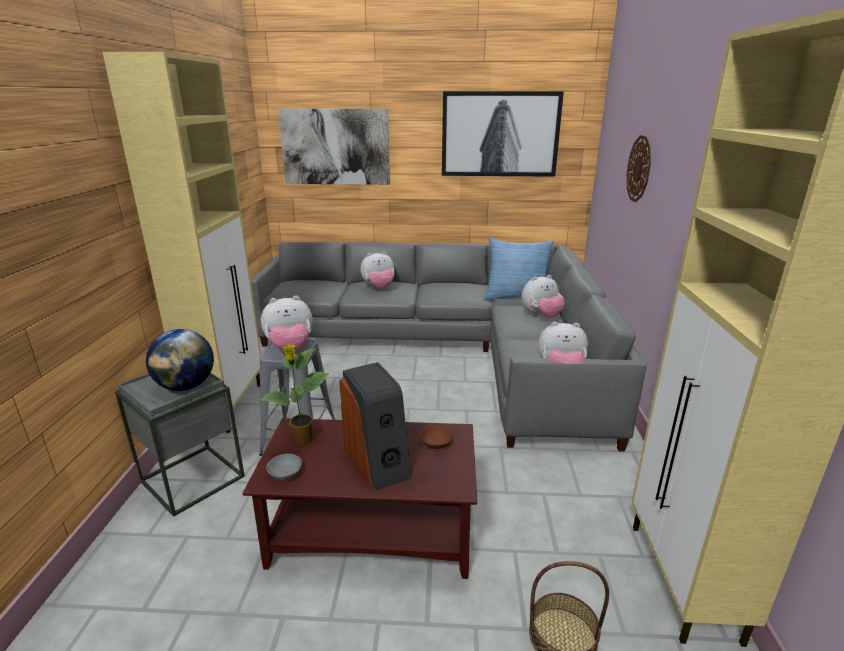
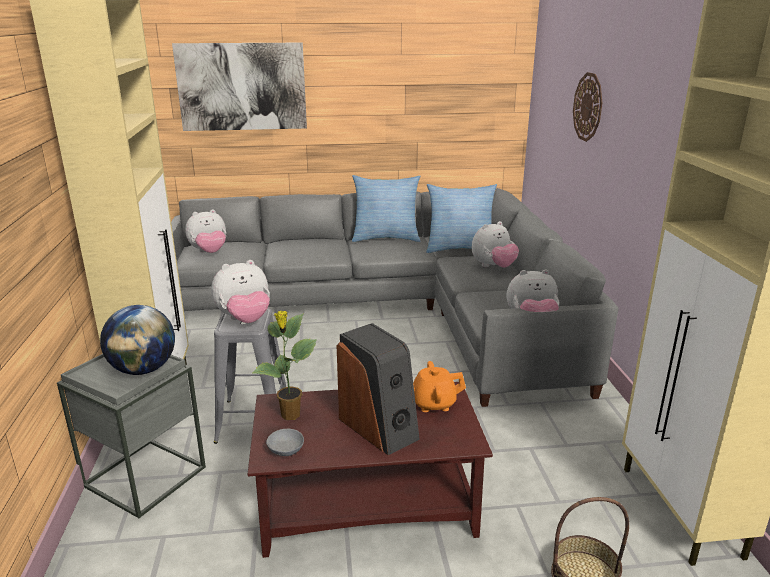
camera: 10 degrees left, 0 degrees up
(379, 288) = (305, 247): plush toy -> plush toy (209, 252)
(437, 443) = (433, 403): brown bowl -> orange teapot
(452, 284) = (386, 238): none -> pillow
(500, 134) = (428, 70): picture -> none

